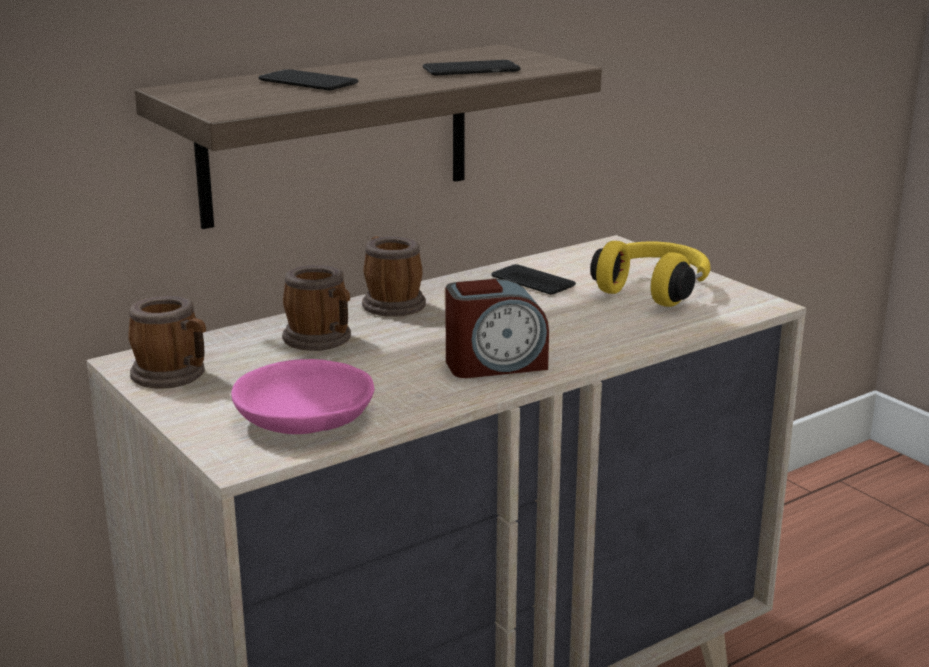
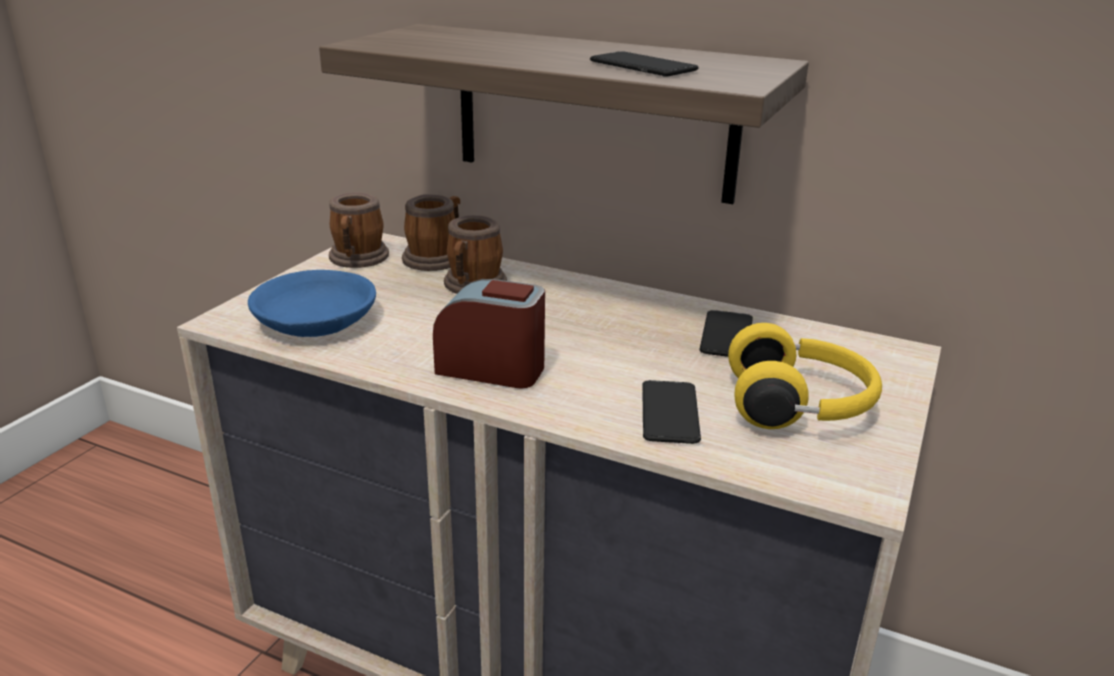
camera: 60 degrees right, 5 degrees up
(306, 418) = (314, 321): pink bowl -> blue bowl
(308, 82) = (500, 43): phone -> phone (669, 413)
(390, 303) = (584, 290): mug -> mug (436, 257)
(495, 364) = (491, 369): alarm clock -> alarm clock turned 150 degrees clockwise

